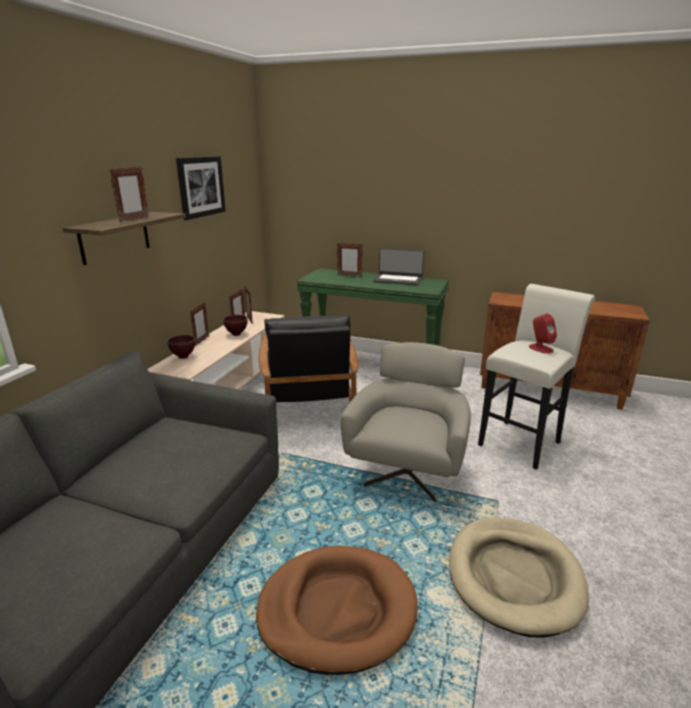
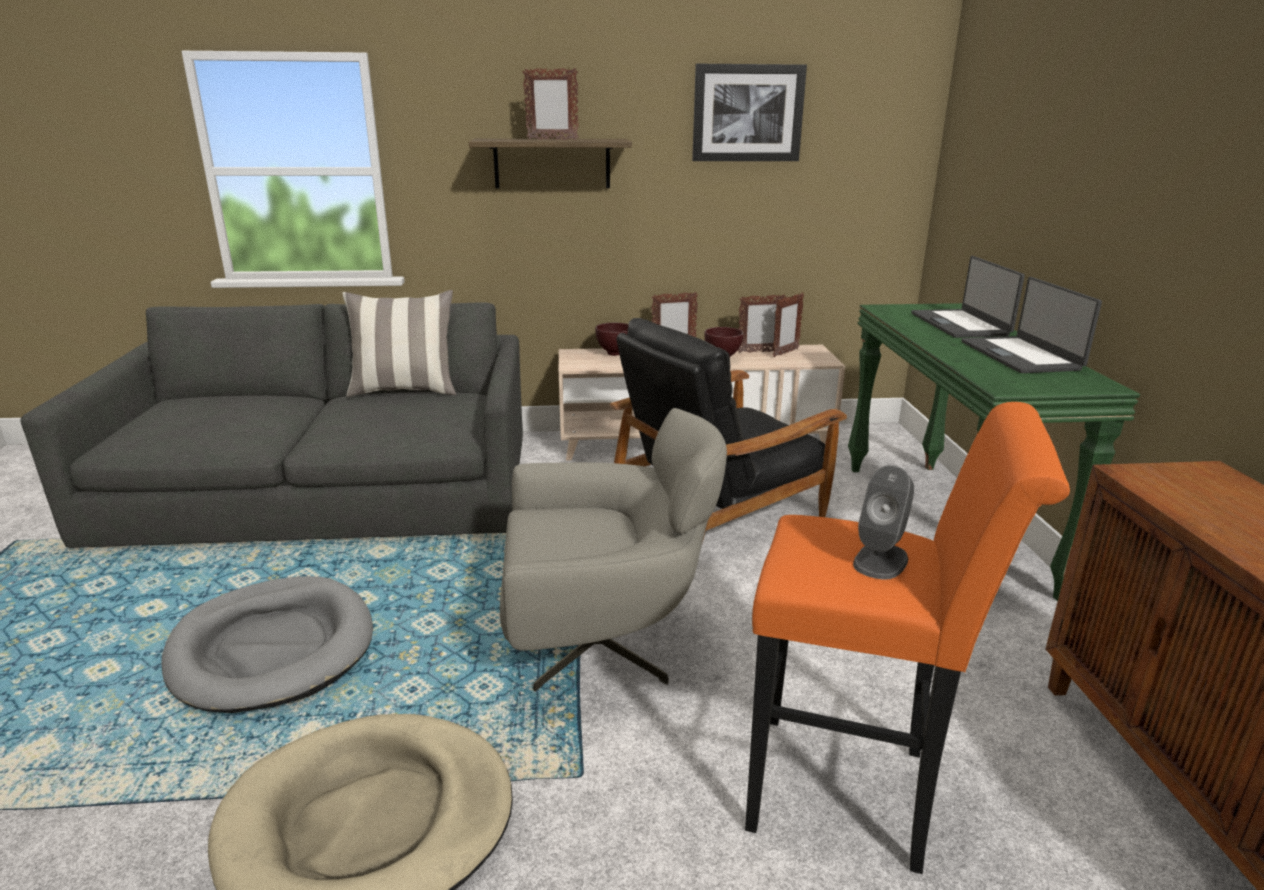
camera: 65 degrees right, 0 degrees up
(126, 443) = (405, 391): none -> pillow
(337, 610) = (273, 648): brown dog bed -> grey dog bed
(349, 276) = (960, 324): picture frame -> laptop
(522, 441) = (854, 792): white stool -> orange stool
(540, 348) = (881, 560): red speaker -> grey speaker

